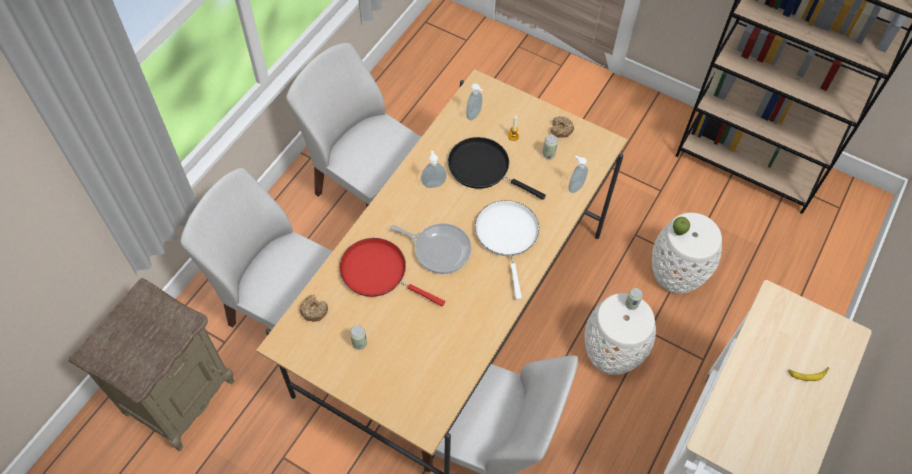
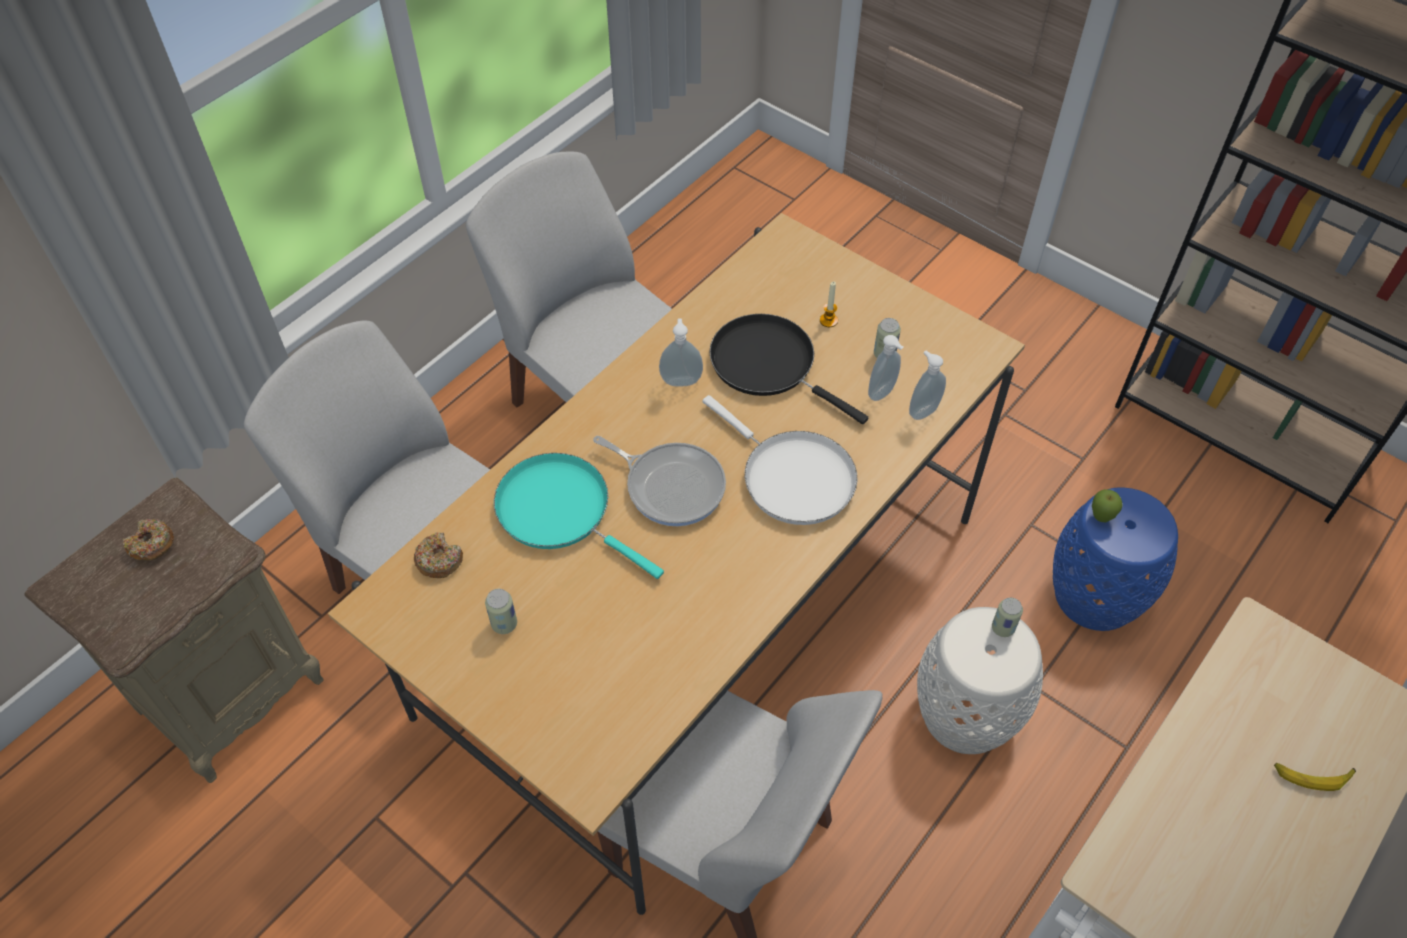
camera: 10 degrees right, 5 degrees down
(378, 272) = (560, 511): red frying pan -> turquoise frying pan
(474, 115) = (769, 282): soap dispenser -> soap dispenser (883, 393)
(507, 236) = (792, 477): white frying pan -> white frying pan turned 135 degrees clockwise
(561, 130) = (912, 318): donut -> donut (151, 544)
(676, 273) = (1095, 595): white stool -> blue stool

